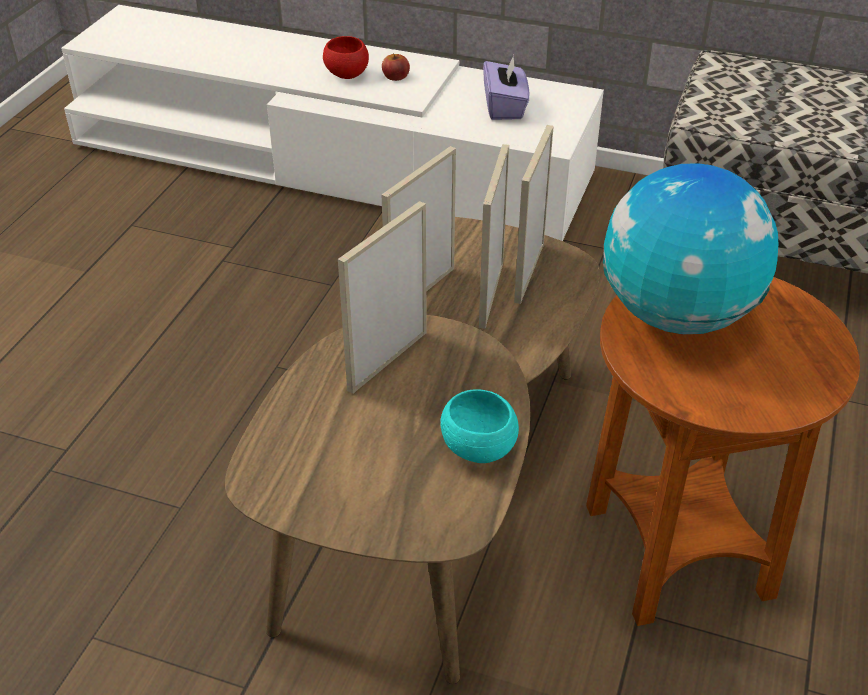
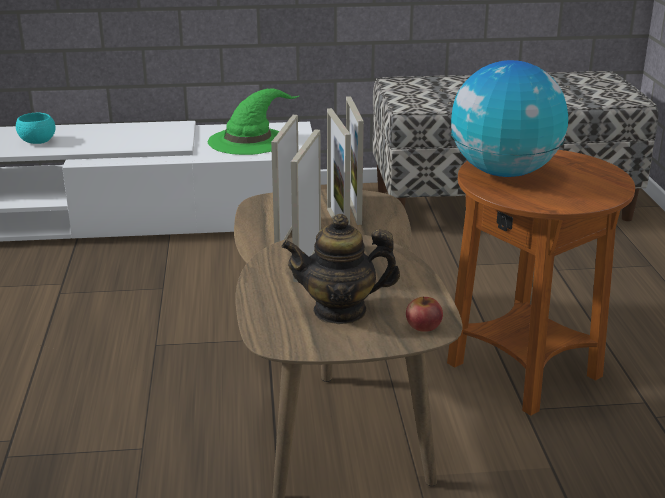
camera: 25 degrees left, 15 degrees down
(346, 74) = (116, 140): red bowl -> none
(365, 458) = (340, 311): none -> teapot
(396, 76) = (155, 135): apple -> apple (423, 325)
(478, 449) = (412, 288): turquoise bowl -> turquoise bowl (38, 142)
(505, 107) = (249, 140): purple tissue box -> green hat

